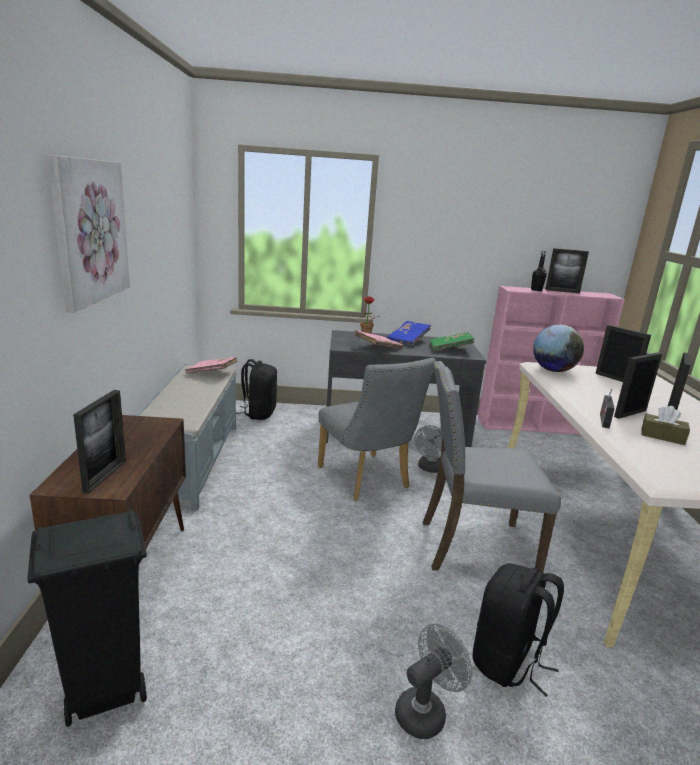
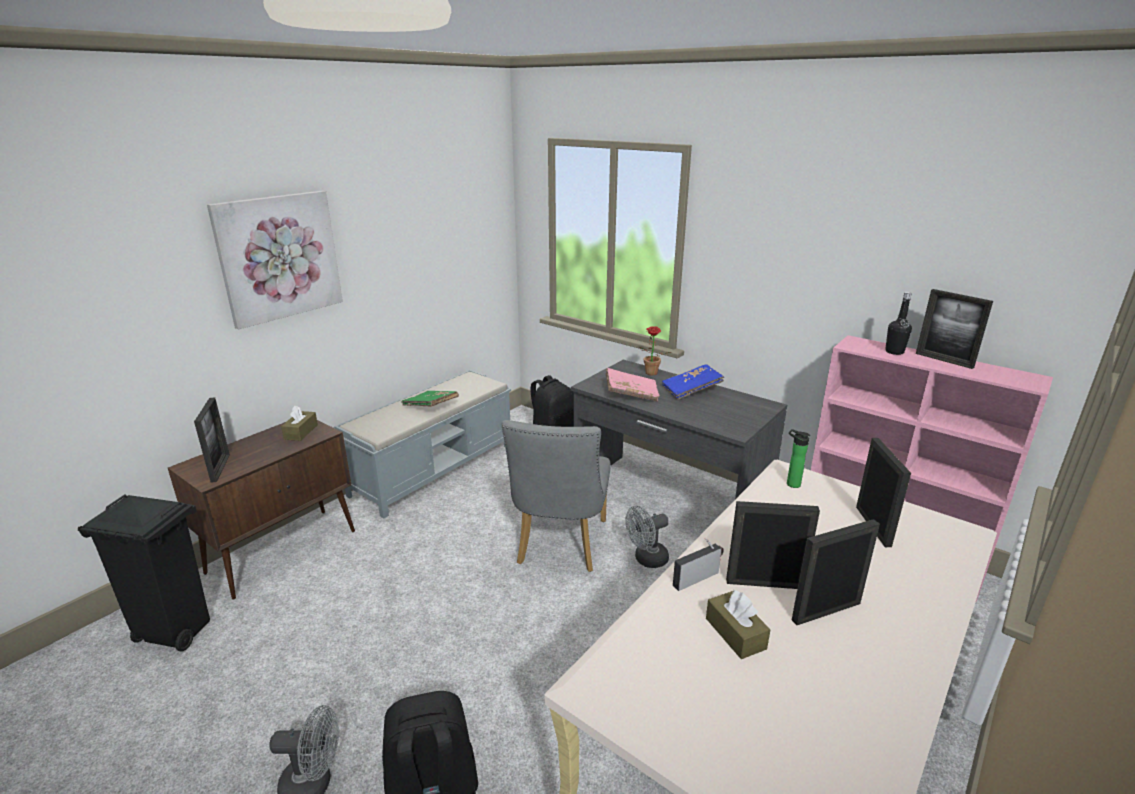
camera: 40 degrees right, 5 degrees up
(105, 476) = (220, 468): picture frame -> picture frame turned 60 degrees counterclockwise
(139, 428) = (301, 432): none -> brown tissue box
(212, 373) = (476, 386): pink book -> none
(450, 349) = (725, 414): green book -> green book (430, 407)
(473, 547) = (566, 669): grey chair -> none
(553, 370) = (791, 483): globe -> bottle

